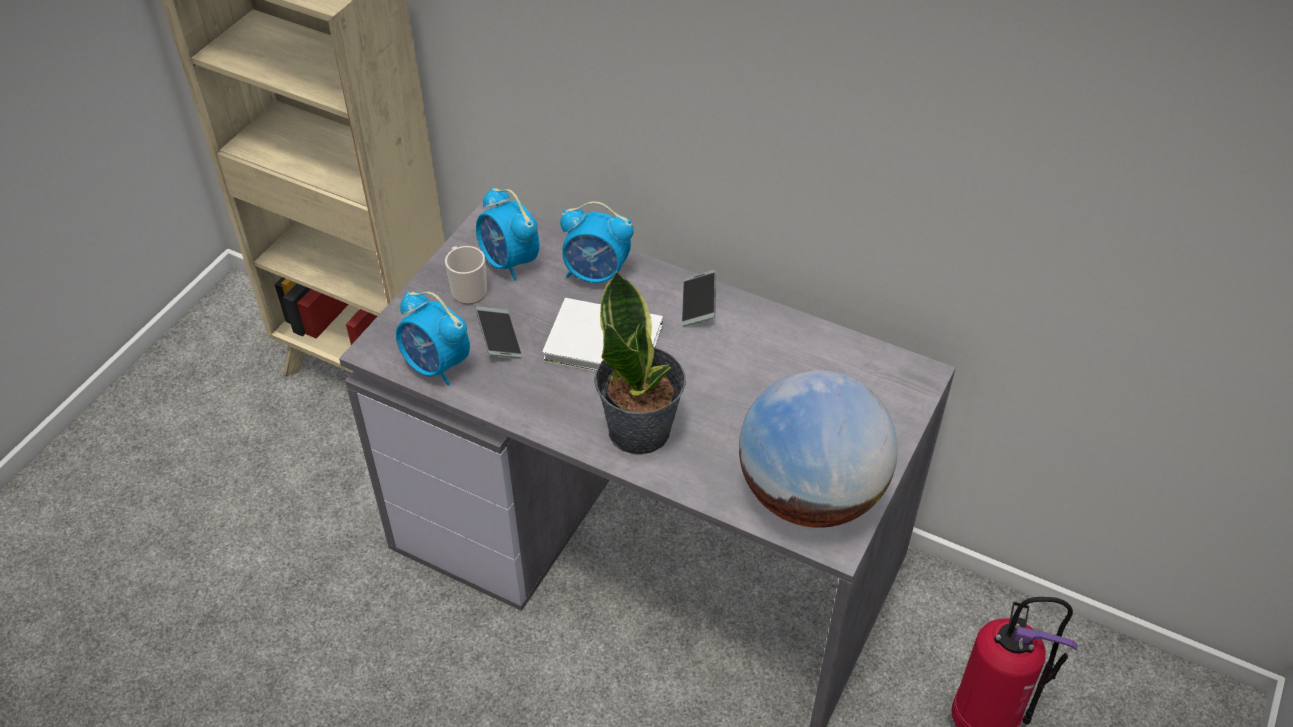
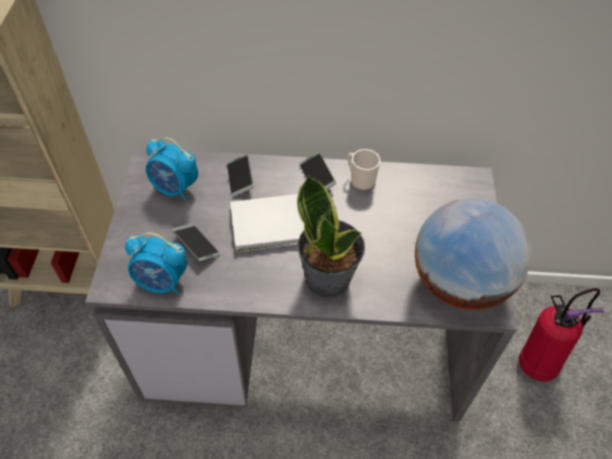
camera: 25 degrees left, 5 degrees up
(467, 289) = (155, 217): mug -> mug (360, 179)
(597, 275) = (240, 178): alarm clock -> phone

